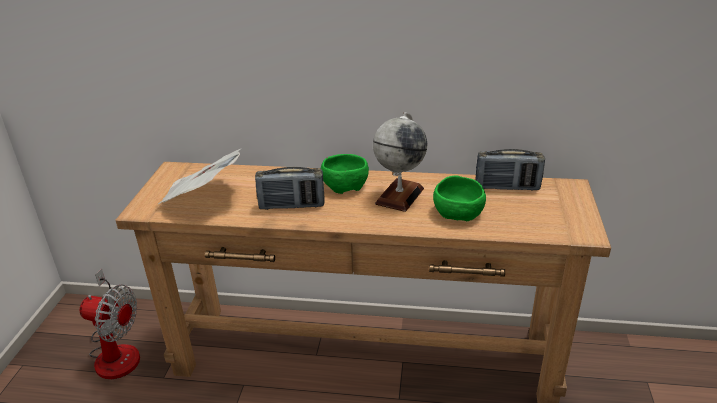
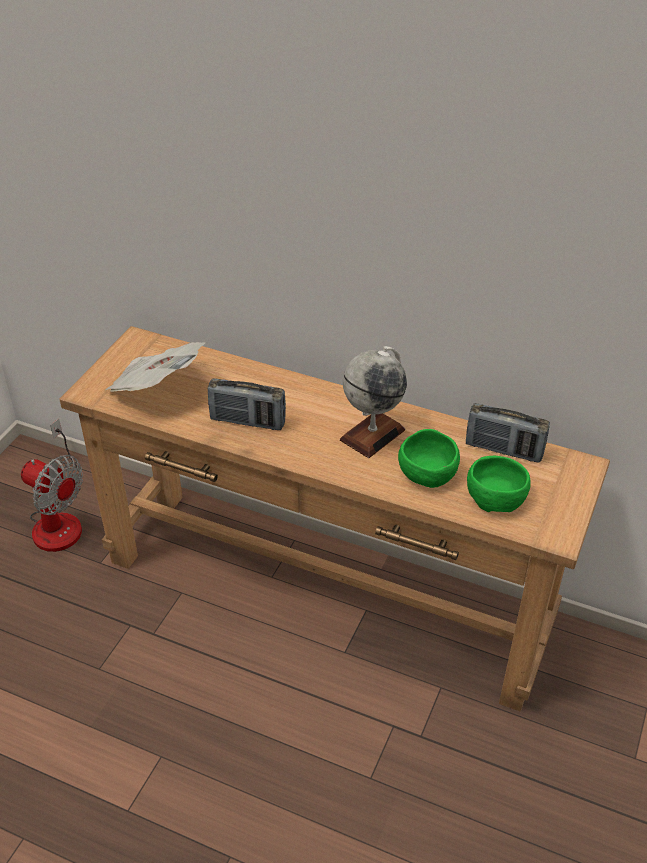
camera: 15 degrees right, 10 degrees up
(344, 184) = (317, 404): green bowl -> green bowl (495, 496)

